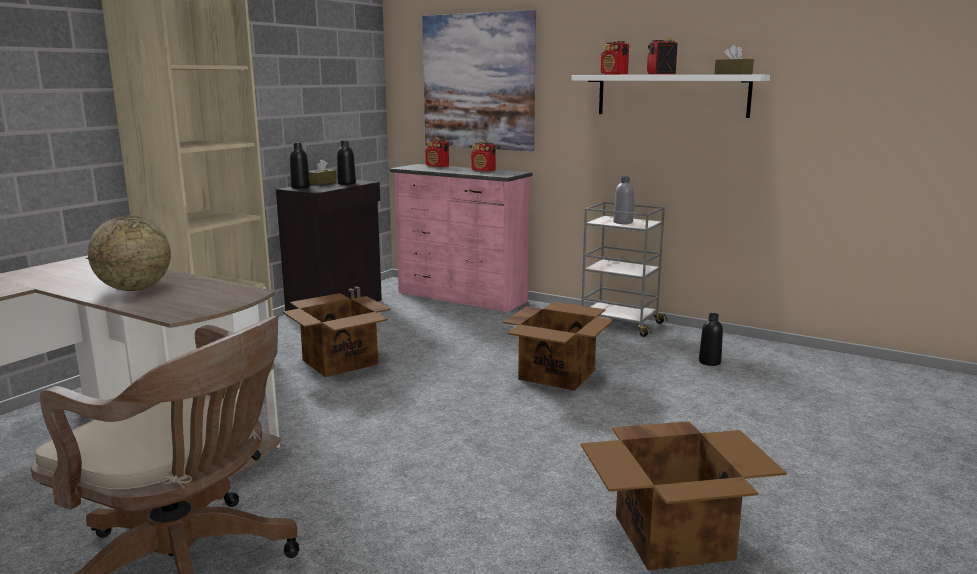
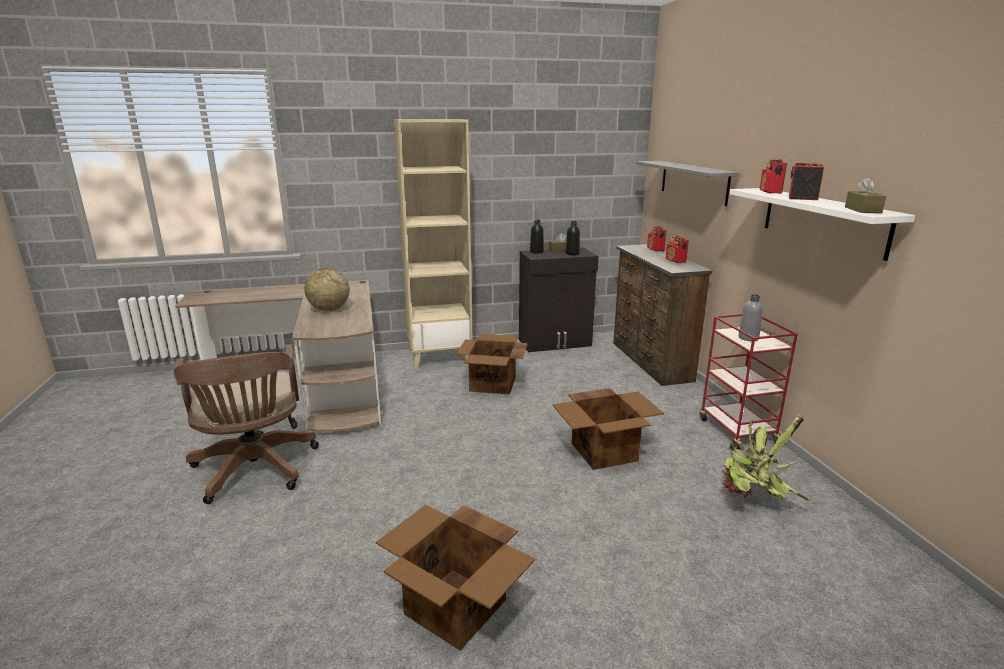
camera: 45 degrees right, 5 degrees up
(461, 297) = (650, 361): pink dresser -> brown dresser
(478, 82) = (693, 182): picture -> grey shelf
(620, 324) = (737, 431): grey cart -> red cart
(709, 362) = (753, 500): black bottle -> potted plant

